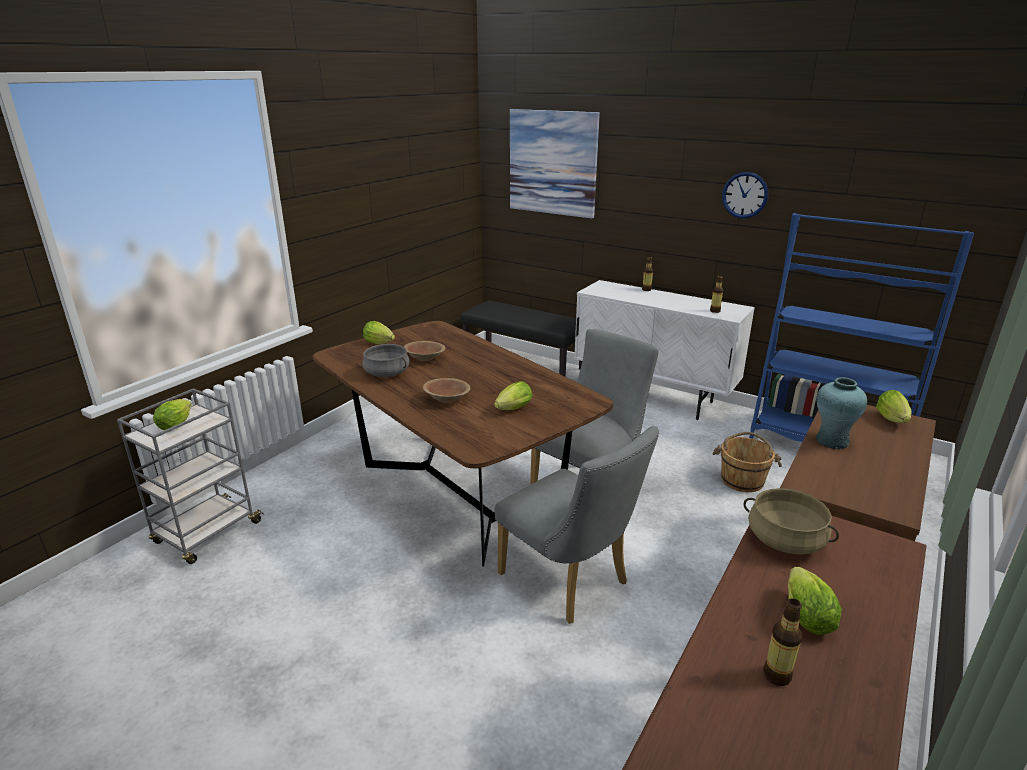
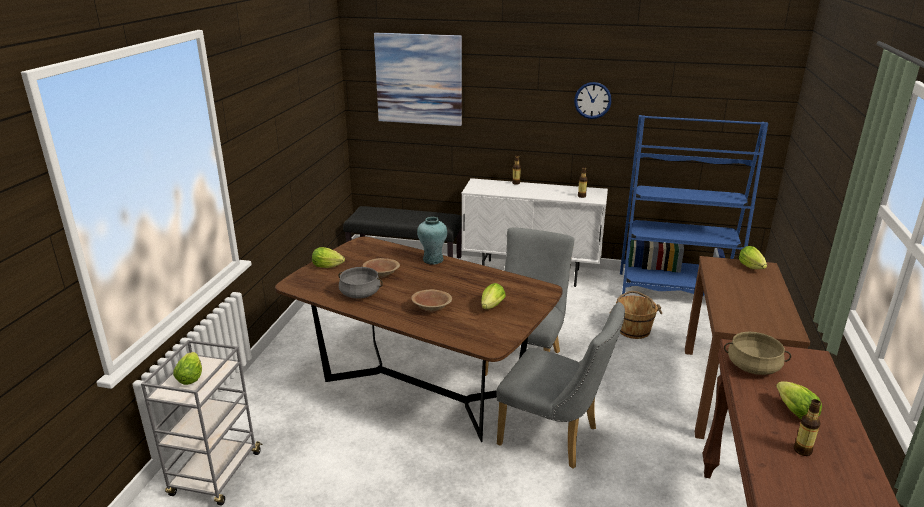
camera: 20 degrees left, 0 degrees up
(832, 441) = (725, 290): turquoise vase -> turquoise vase (433, 259)

